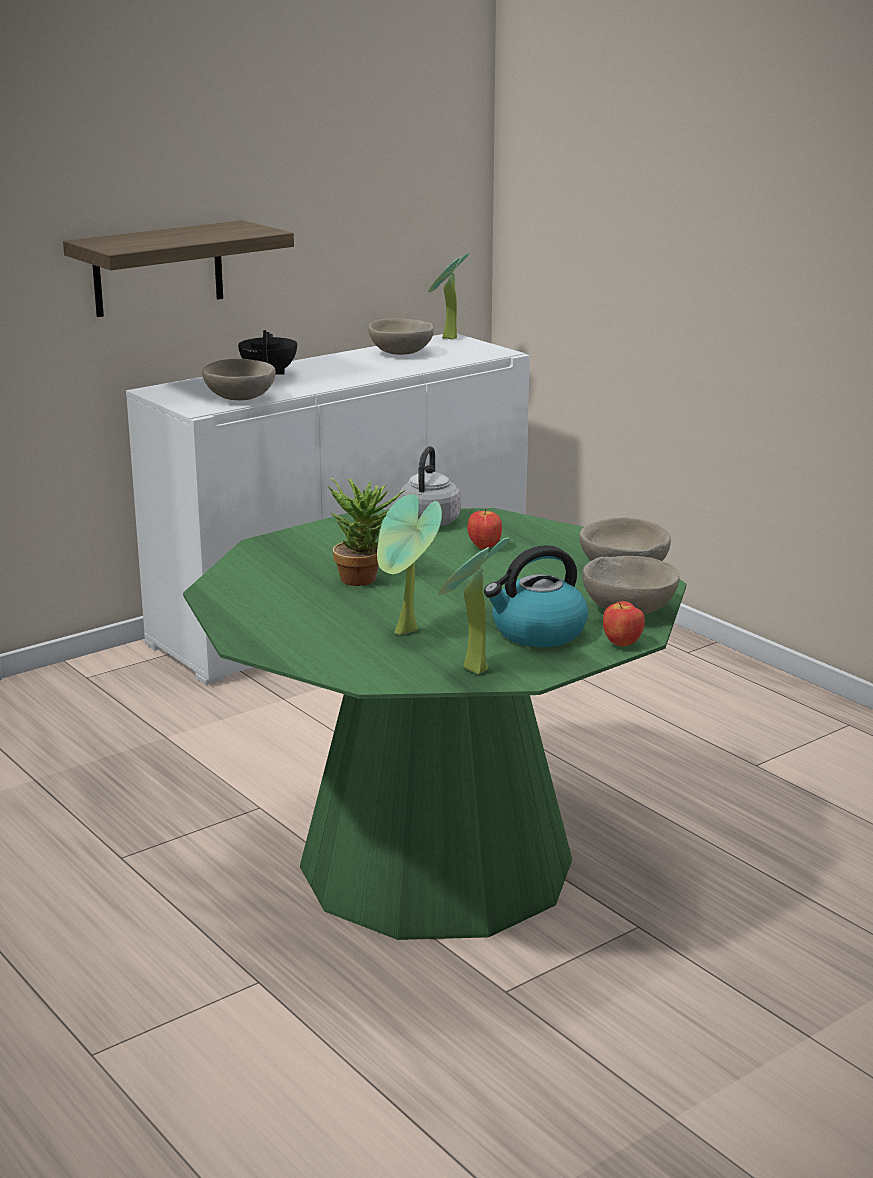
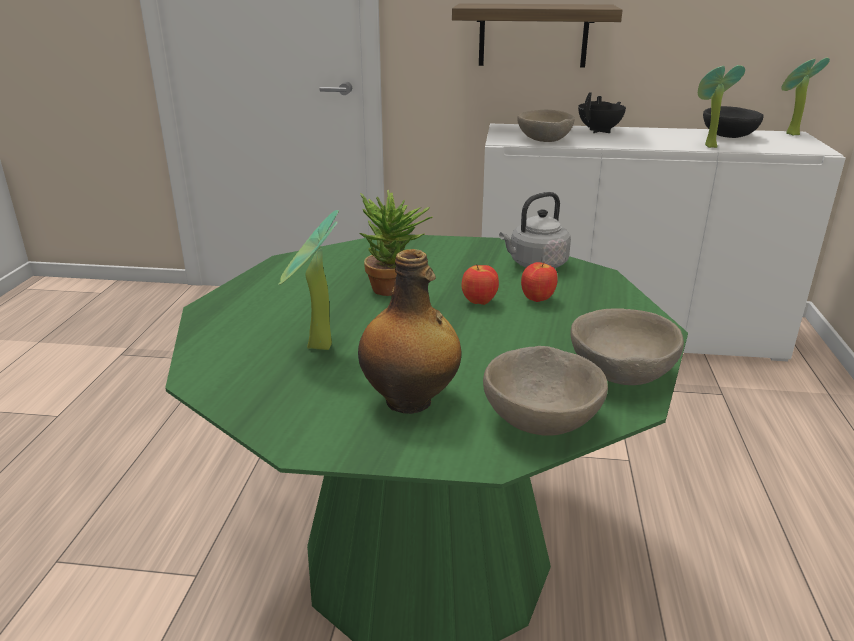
camera: 45 degrees right, 5 degrees up
(400, 353) = (728, 136): beige bowl -> black bowl
(470, 671) = (276, 411): potted plant -> potted plant (707, 146)
(537, 633) = (410, 401): kettle -> bottle
(622, 644) = (457, 458): apple -> apple (479, 302)

